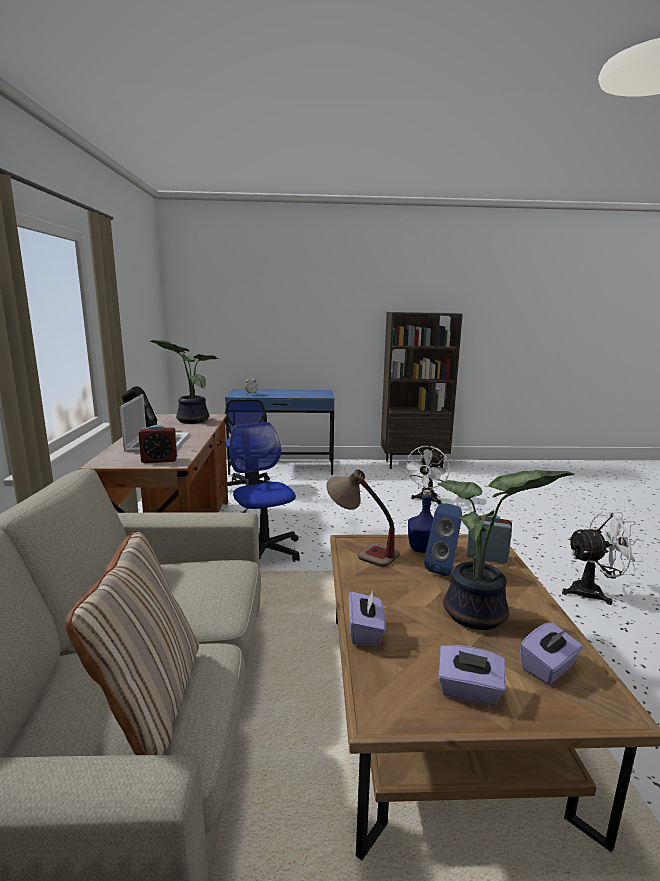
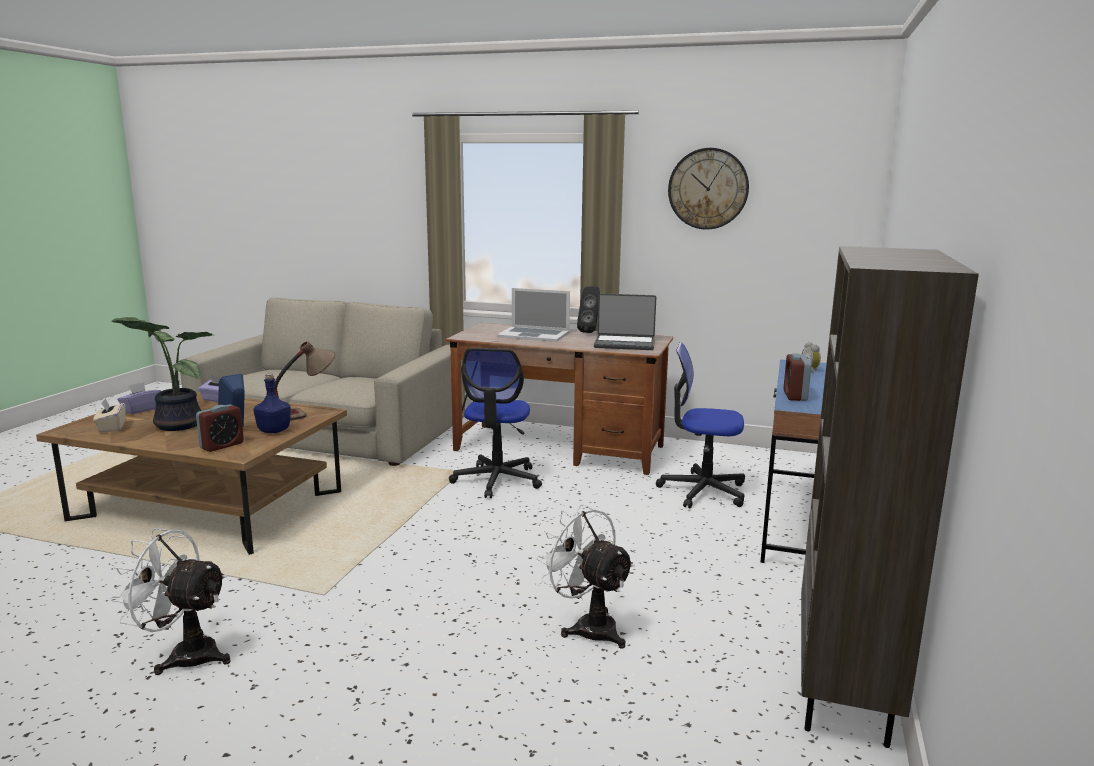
camera: 110 degrees right, 0 degrees up
(125, 291) = (708, 189): none -> wall clock
(149, 699) = (262, 376): beige pillow -> none
(159, 460) = (475, 334): alarm clock -> alarm clock (795, 396)
(191, 420) = (624, 344): potted plant -> laptop
(263, 552) = (497, 480): office chair -> office chair turned 105 degrees clockwise
(548, 668) = (111, 427): purple tissue box -> beige tissue box
(593, 592) = (184, 655): white fan -> white fan turned 90 degrees clockwise

